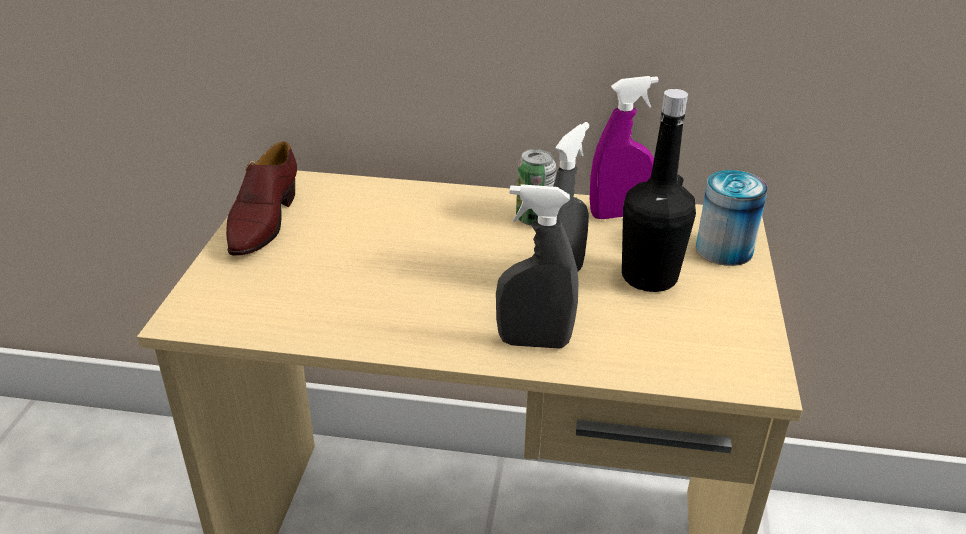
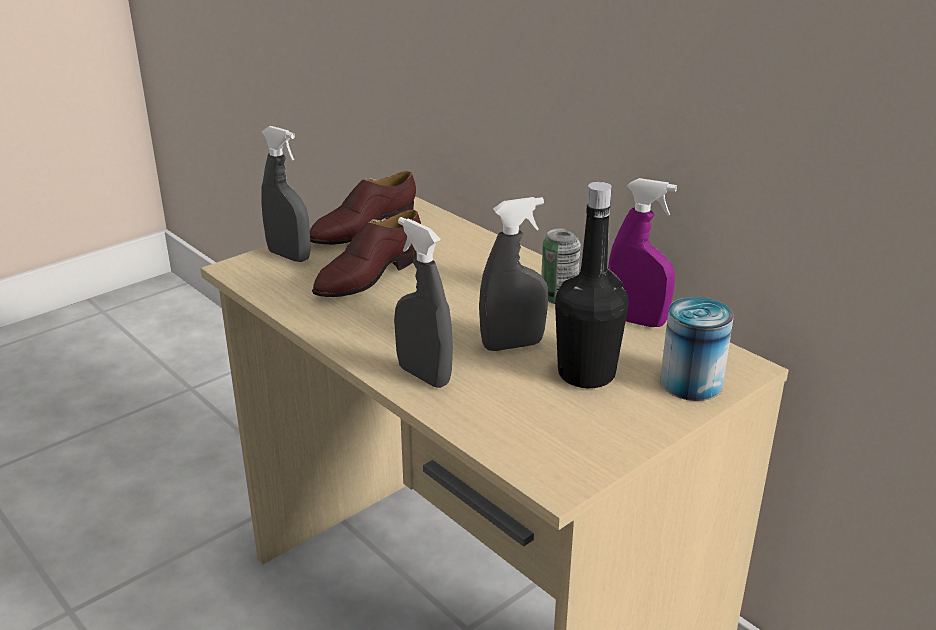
camera: 40 degrees right, 5 degrees down
(225, 280) = (289, 256): none -> grey spray bottle
(340, 268) = (368, 276): none -> brown shoe

